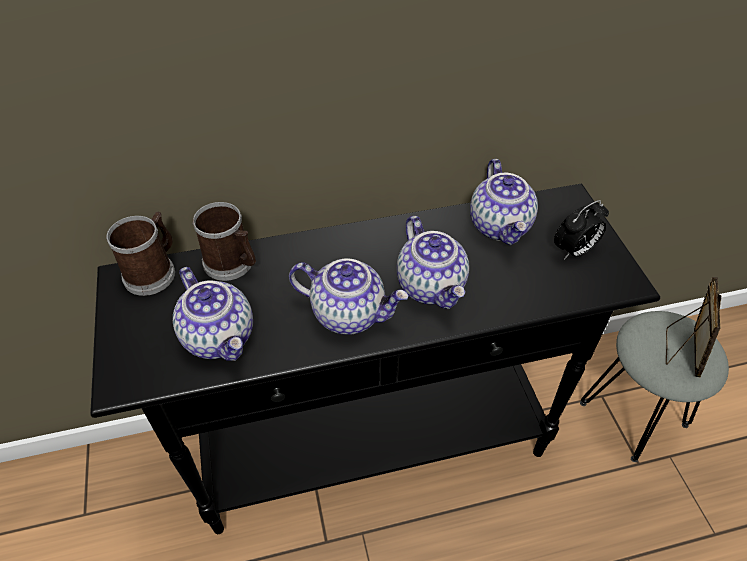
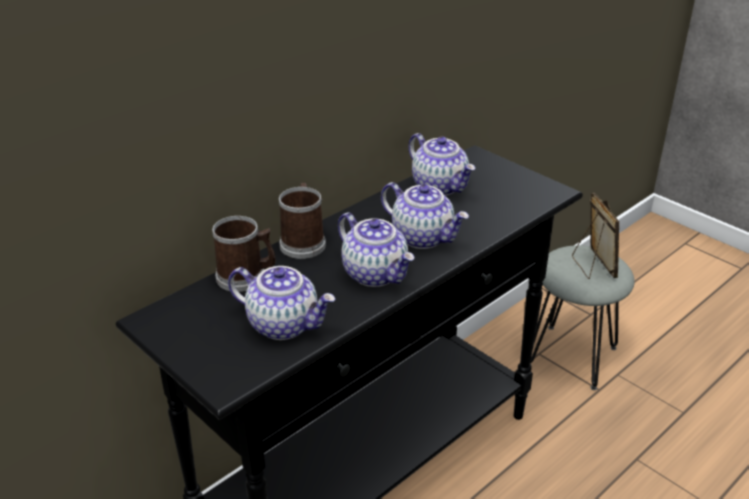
camera: 30 degrees left, 15 degrees down
(154, 272) = (178, 305): mug -> mug (303, 242)
(349, 313) = (376, 274): teapot -> teapot turned 60 degrees clockwise
(574, 251) = (505, 185): alarm clock -> none

